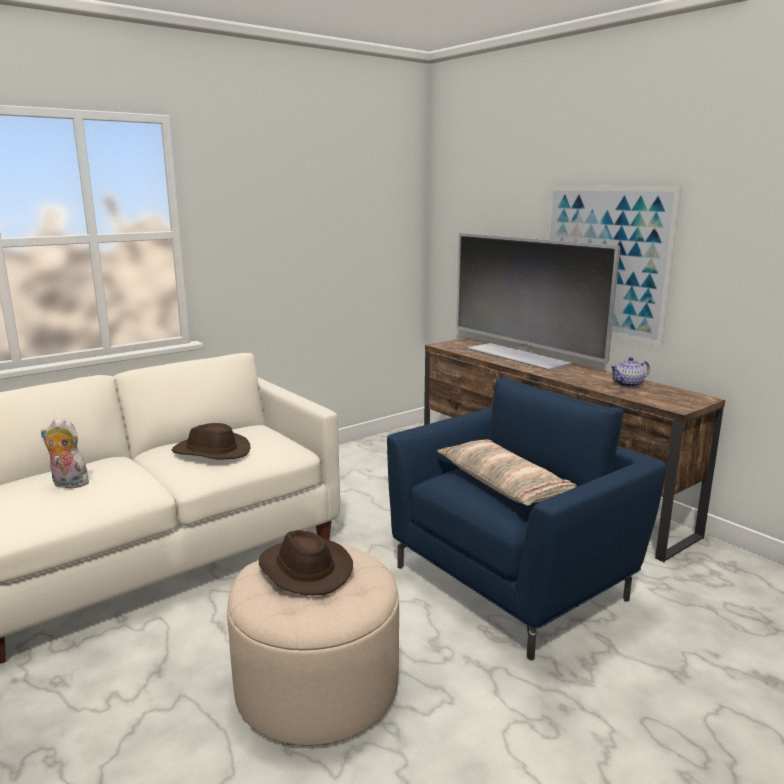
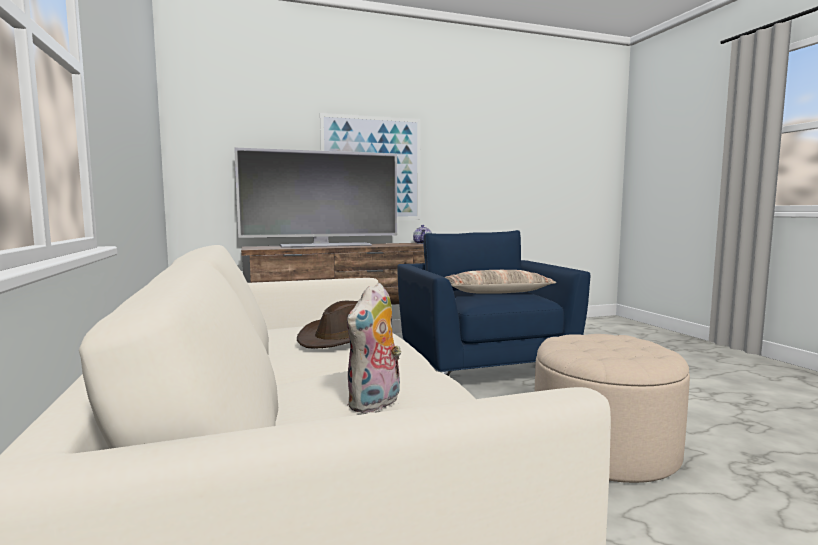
camera: 70 degrees left, 10 degrees down
(303, 570) = (596, 346): brown hat -> none

